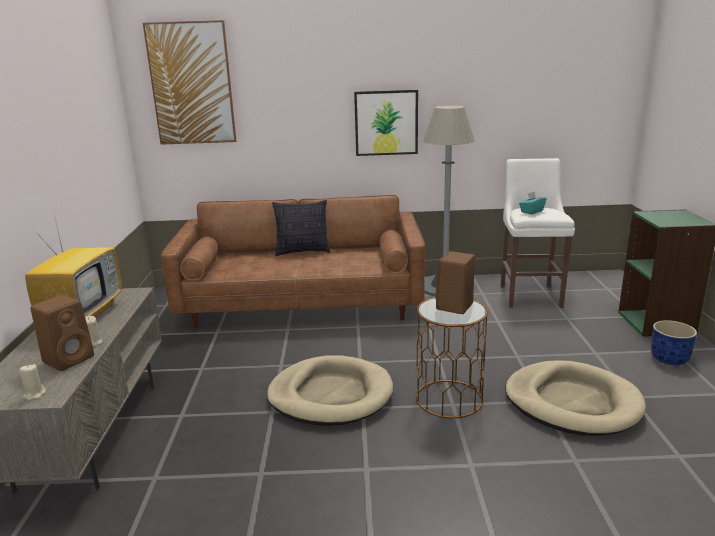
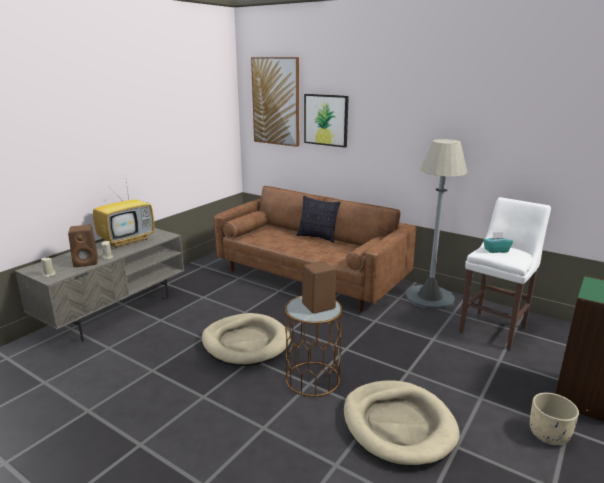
camera: 35 degrees right, 0 degrees up
(386, 123) = (405, 147): picture -> picture (326, 120)
(669, 358) = (548, 434): blue planter -> beige planter

